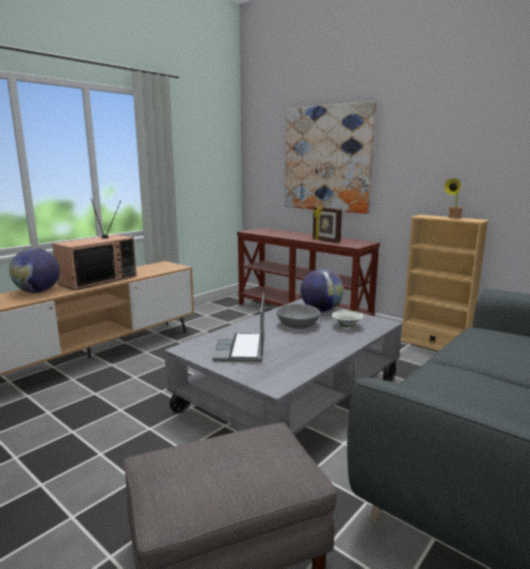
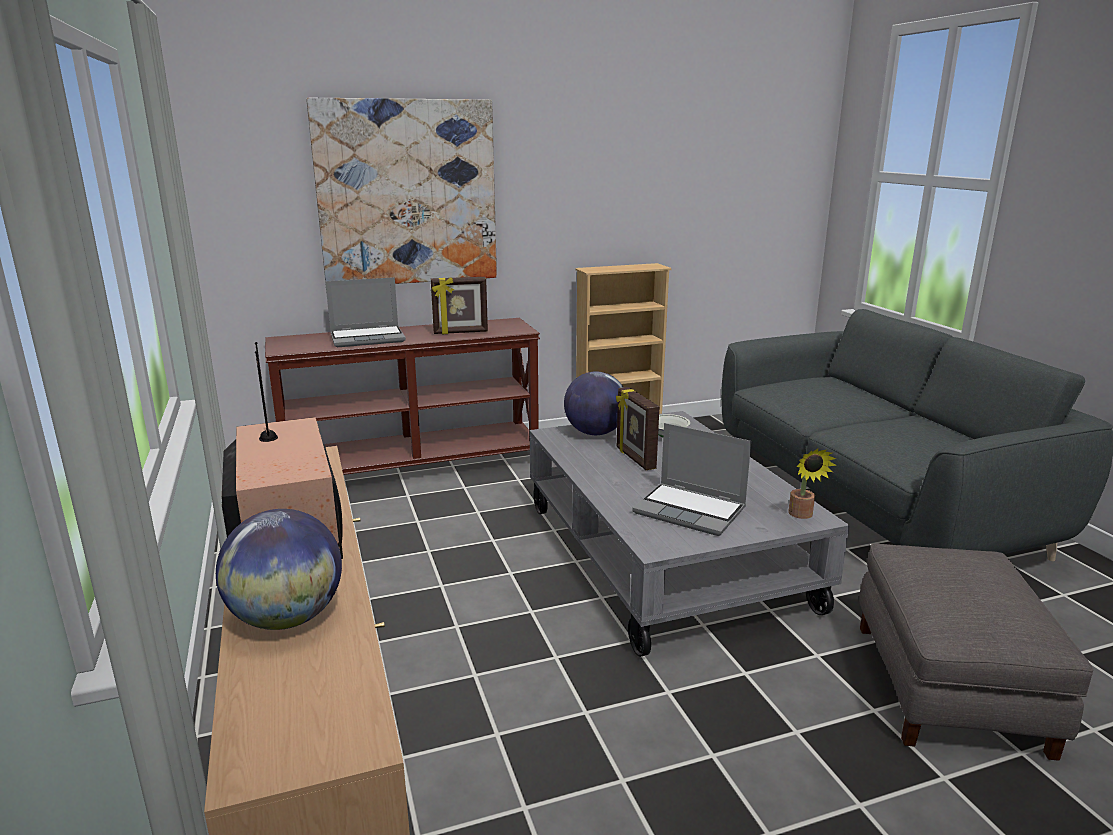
camera: 60 degrees left, 5 degrees up
(286, 234) = (368, 338): none -> laptop
(298, 325) = (634, 458): grey bowl -> picture frame
(453, 218) = (629, 267): potted plant -> potted plant (802, 515)

